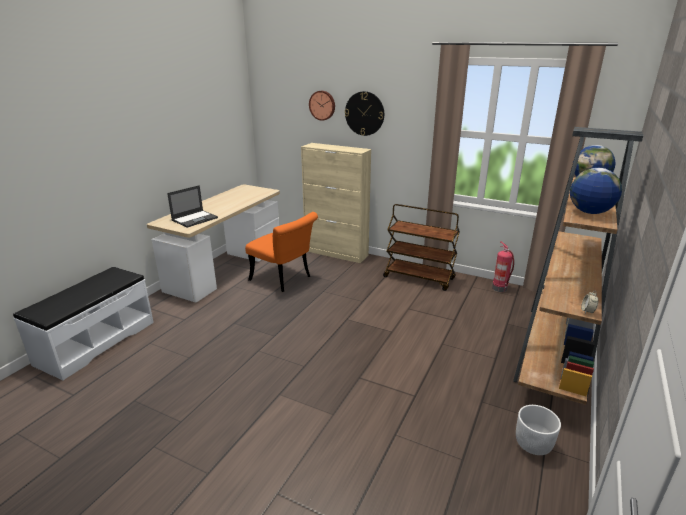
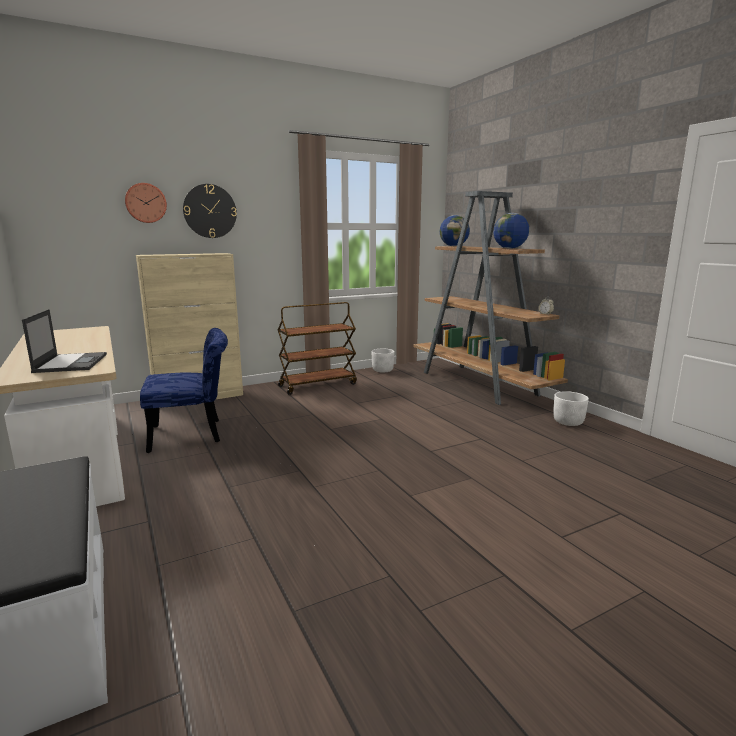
camera: 55 degrees left, 10 degrees down
(284, 279) = (194, 434): orange chair -> blue chair
(500, 288) = (383, 370): fire extinguisher -> white planter

